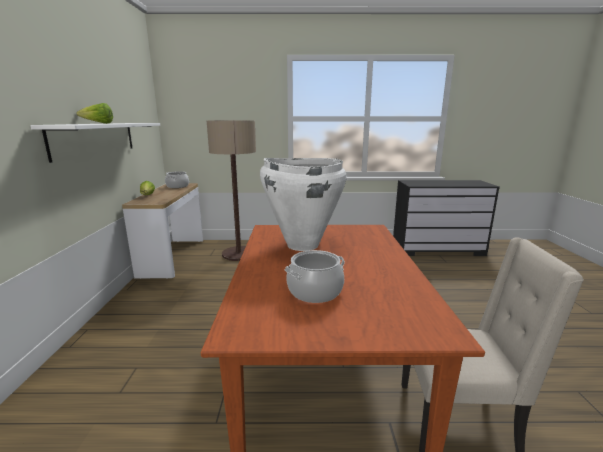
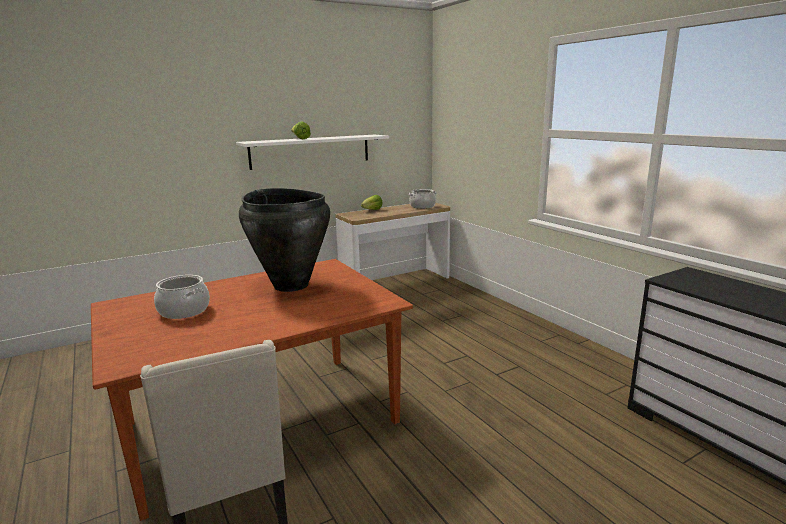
camera: 60 degrees right, 0 degrees up
(239, 254) = (445, 304): floor lamp -> none
(303, 245) = (291, 285): white vase -> black vase

